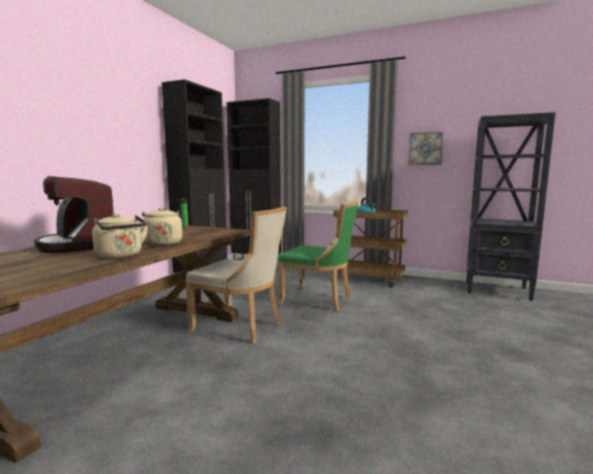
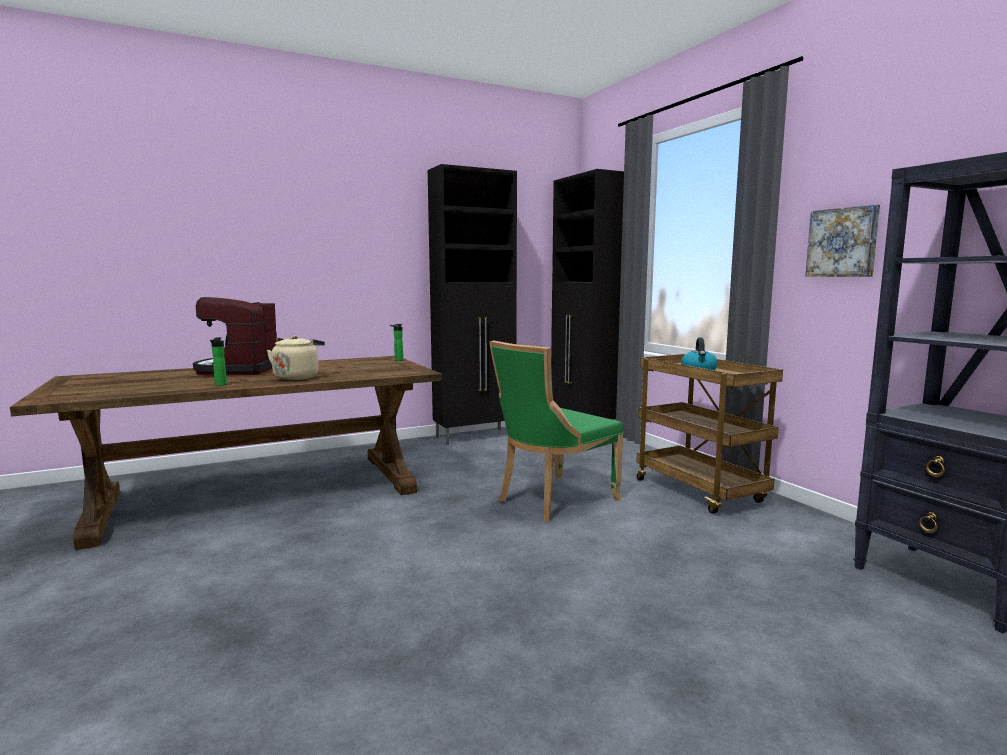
camera: 40 degrees right, 0 degrees up
(121, 256) = (220, 385): beige kettle -> bottle
(240, 327) = (397, 504): beige chair -> none
(319, 300) = (553, 500): green chair -> green chair turned 75 degrees clockwise

